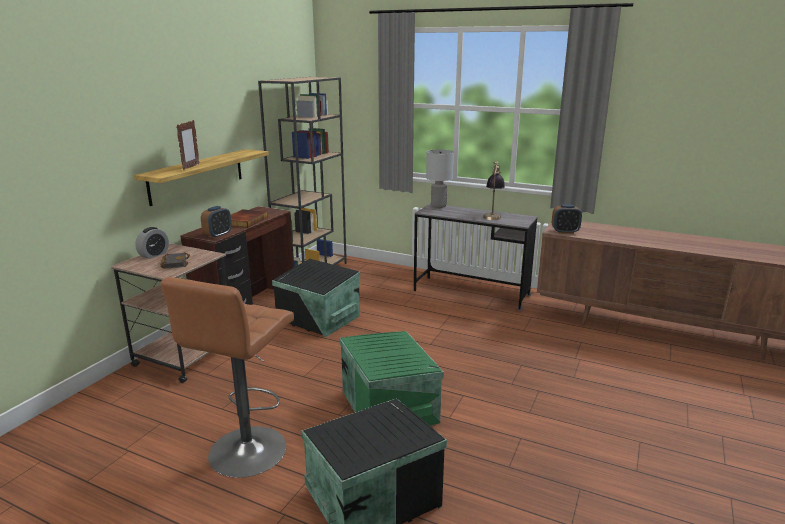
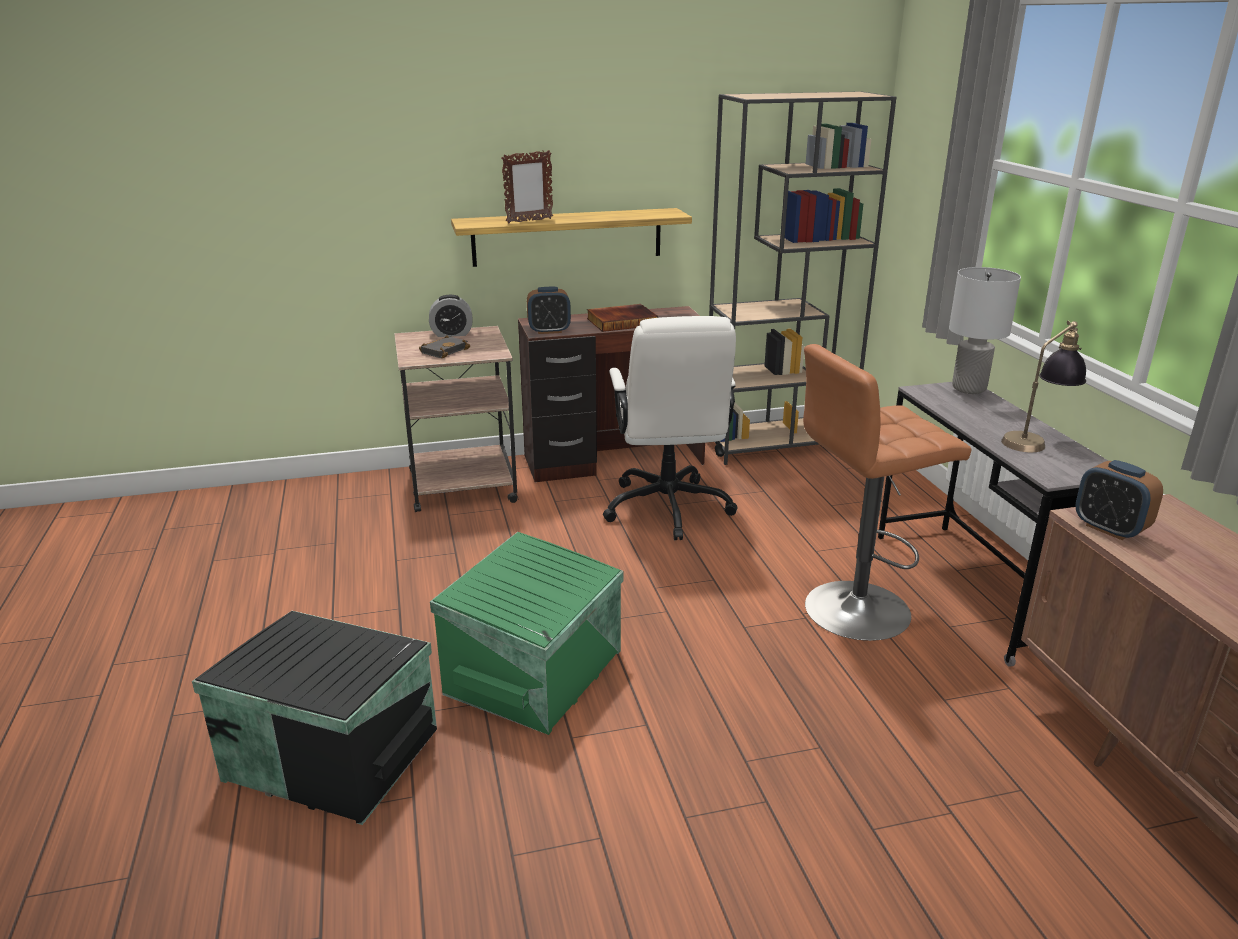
camera: 50 degrees right, 5 degrees up
(246, 451) = (336, 618): brown stool -> brown stool (855, 610)
(318, 318) = (669, 511): black storage box -> white office chair

